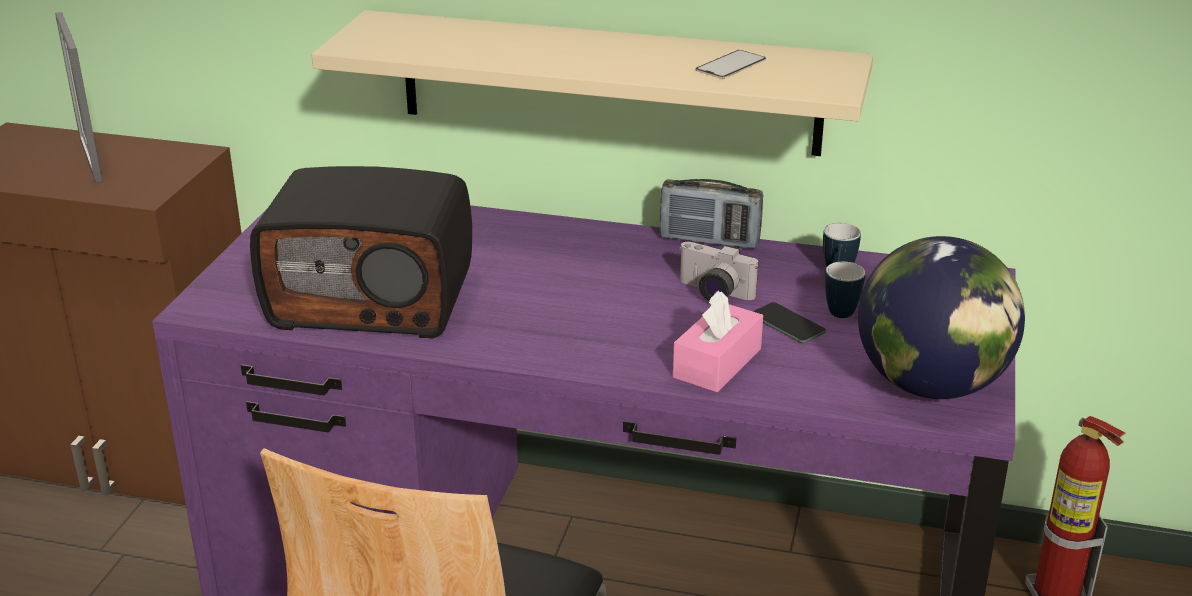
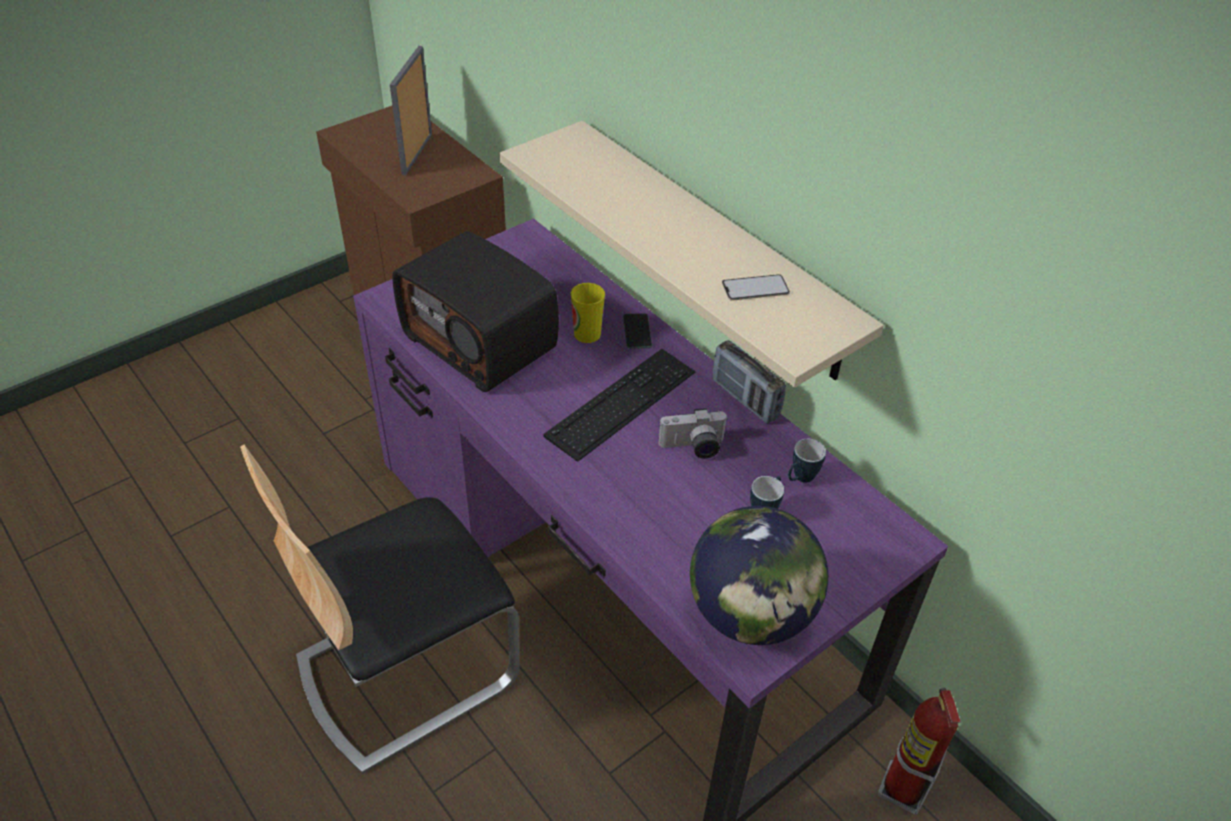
camera: 35 degrees right, 15 degrees up
(484, 251) = (587, 334): none -> cup
(596, 289) = (621, 403): none -> keyboard
(712, 293) = (693, 448): camera -> camera turned 75 degrees counterclockwise
(717, 363) = (629, 510): pink tissue box -> none
(787, 324) = (713, 503): phone -> phone (637, 331)

